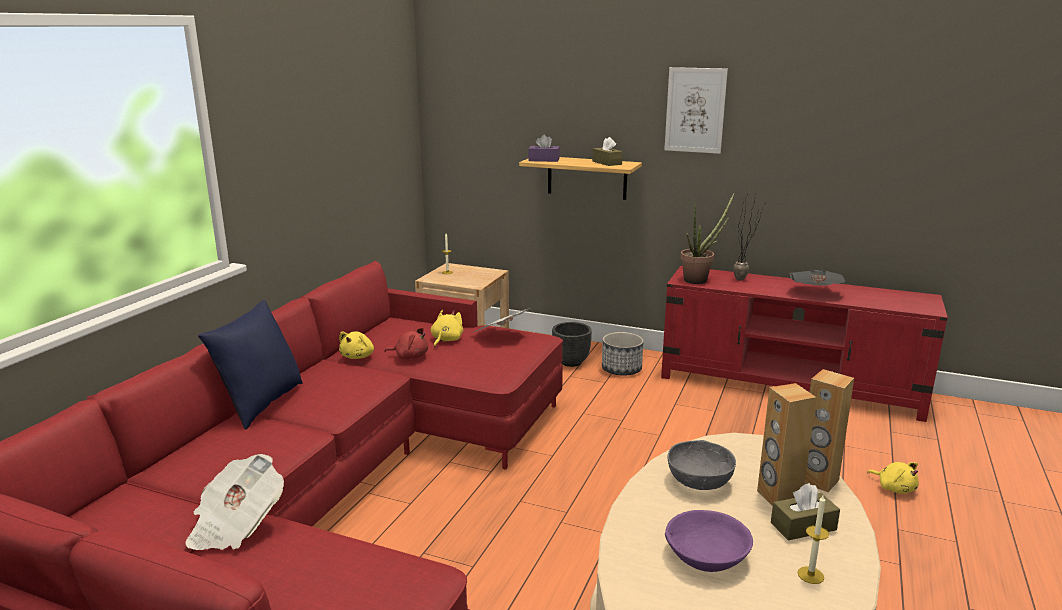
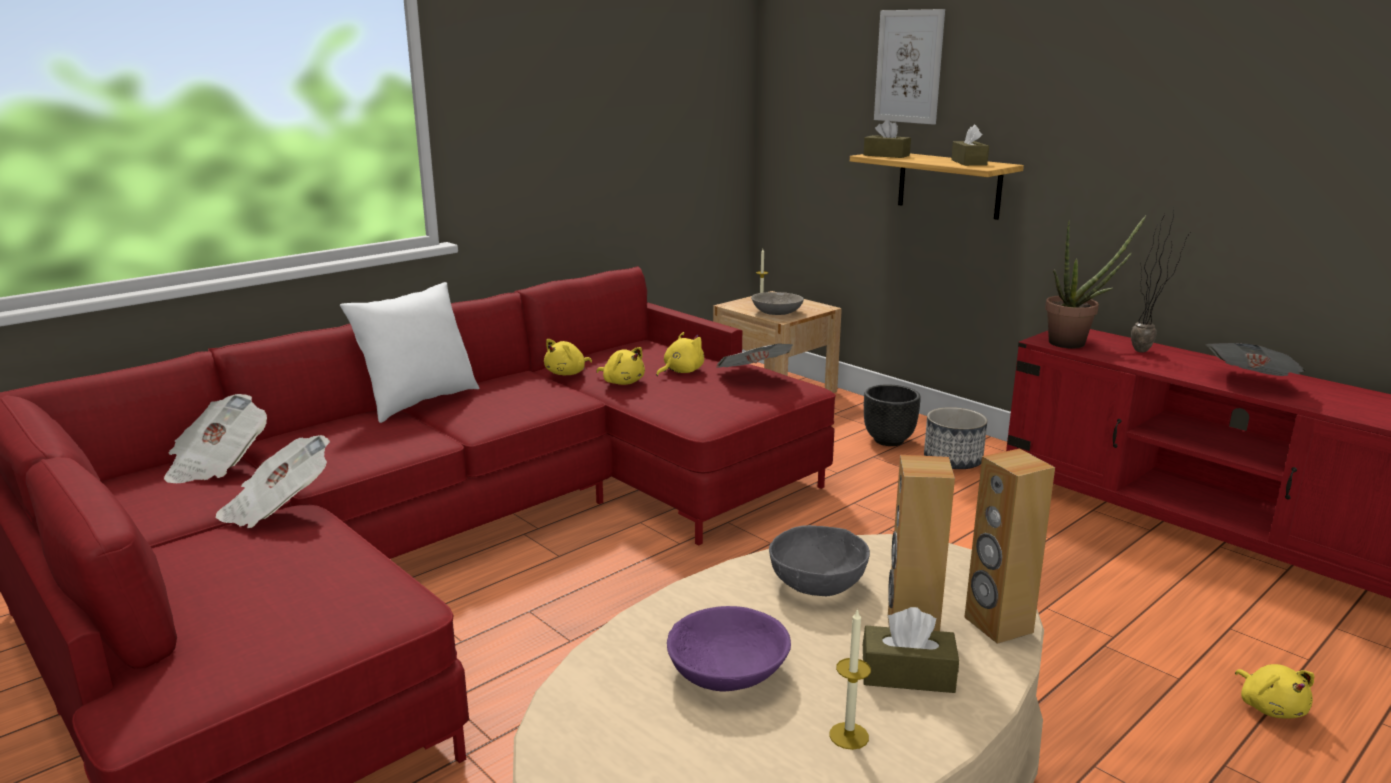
camera: 25 degrees right, 0 degrees up
(133, 500) = (217, 464): none -> newspaper
(260, 404) = (418, 402): blue pillow -> white pillow
(410, 356) = (622, 382): red plush toy -> yellow plush toy
(467, 280) = (776, 312): none -> grey bowl
(544, 160) = (886, 155): purple tissue box -> brown tissue box
(695, 110) = (1105, 87): picture -> picture (908, 67)

